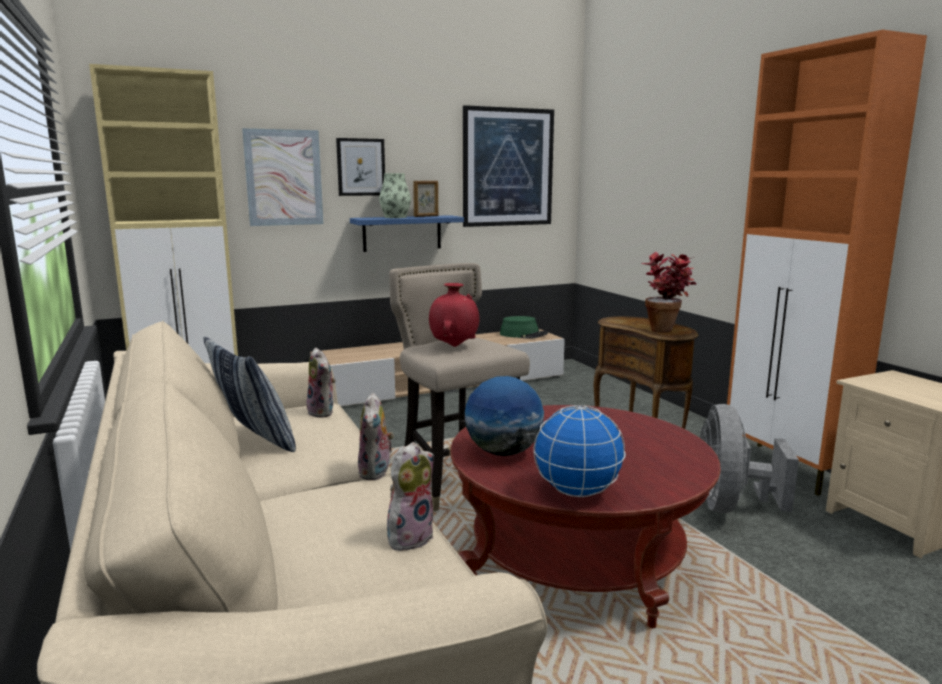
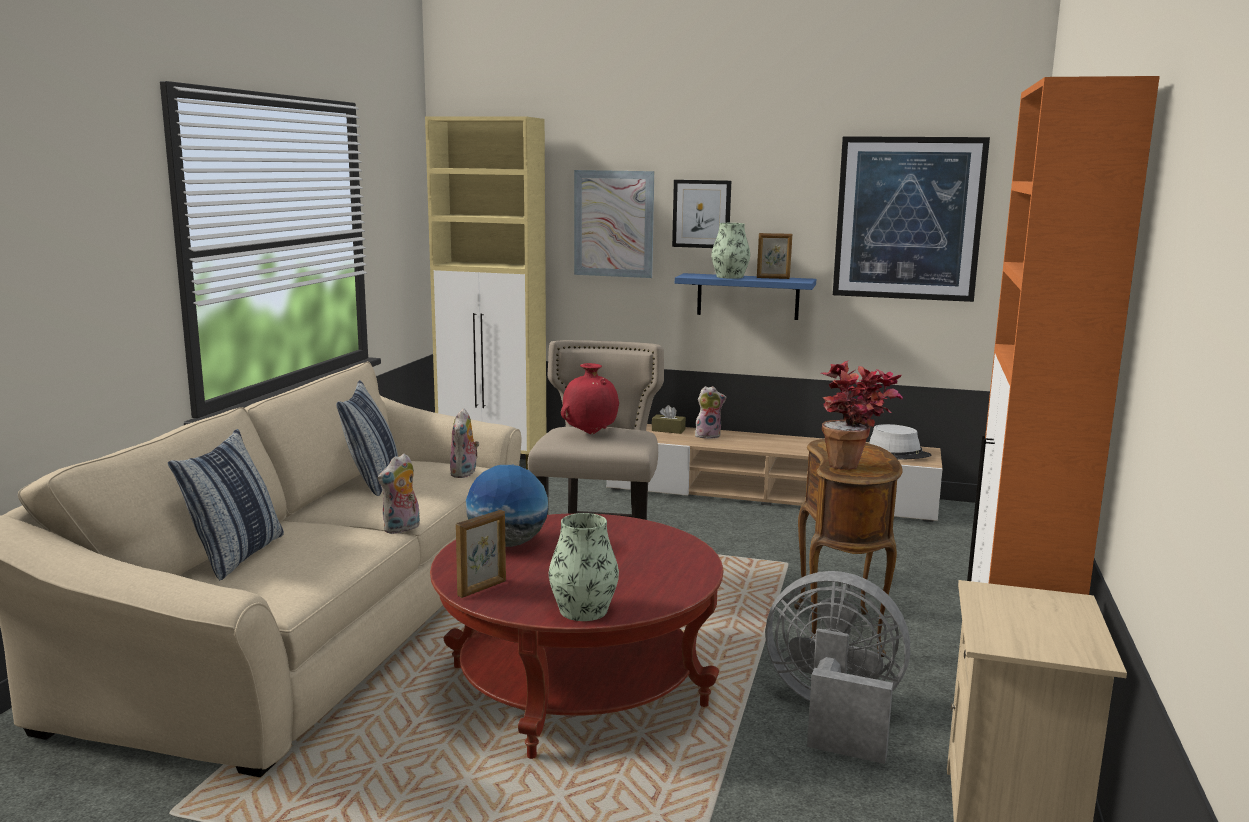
camera: 40 degrees right, 0 degrees up
(285, 557) = (236, 556): none -> pillow
(355, 351) = (668, 430): none -> brown tissue box
(410, 536) = (319, 572): plush toy -> plush toy (708, 435)
(523, 334) = (899, 452): green hat -> grey hat
(576, 492) = (482, 588): globe -> picture frame
(674, 478) = (583, 610): none -> vase
(731, 506) = (833, 715): grey fan -> grey fan turned 60 degrees clockwise

